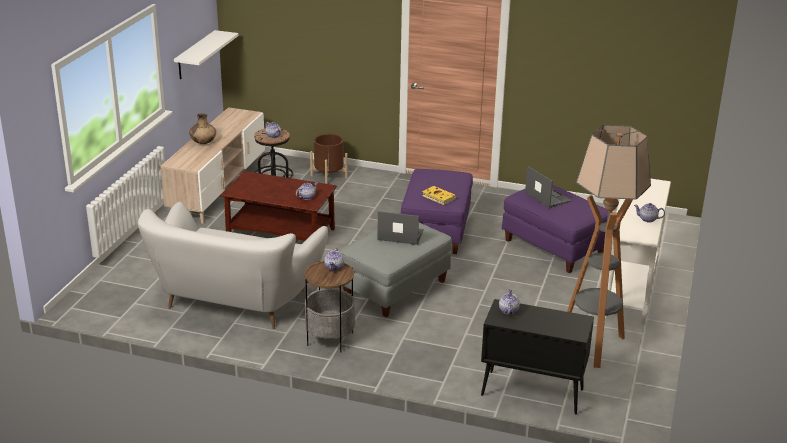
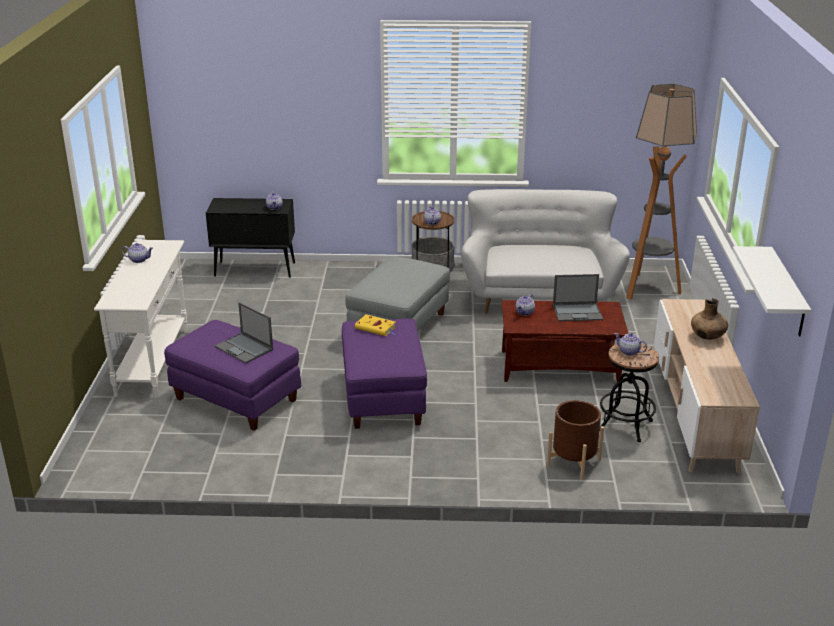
camera: 165 degrees right, 0 degrees up
(400, 235) = (397, 281): laptop -> laptop (578, 312)
(593, 346) = (201, 307): floor lamp -> floor lamp (648, 288)

